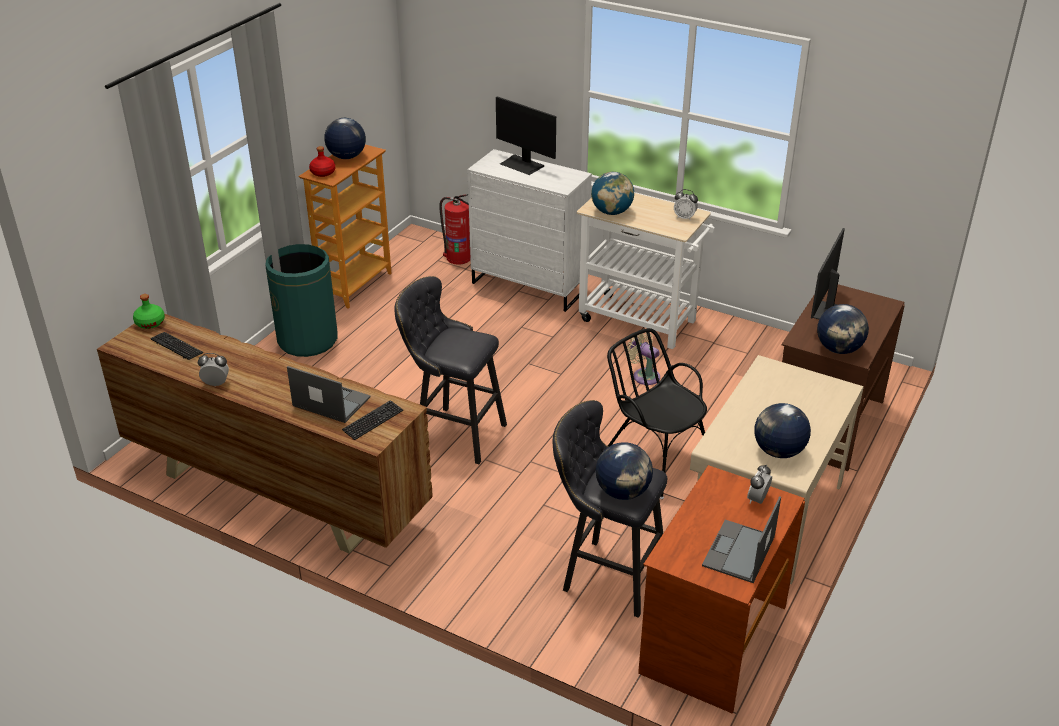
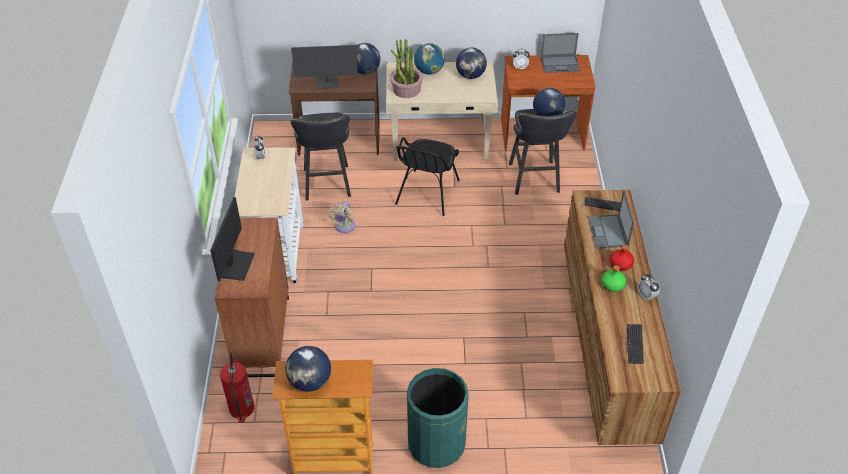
camera: 120 degrees left, 10 degrees up
(150, 322) = (626, 382): green bottle -> green bottle (612, 285)
(323, 173) = (353, 381): red bottle -> red bottle (621, 264)
(451, 432) = (476, 295): black stool -> black stool (327, 187)
(530, 286) = (262, 336): white dresser -> brown dresser
(611, 212) = (276, 195): globe -> globe (429, 71)
(780, 380) = (406, 89): none -> potted plant

